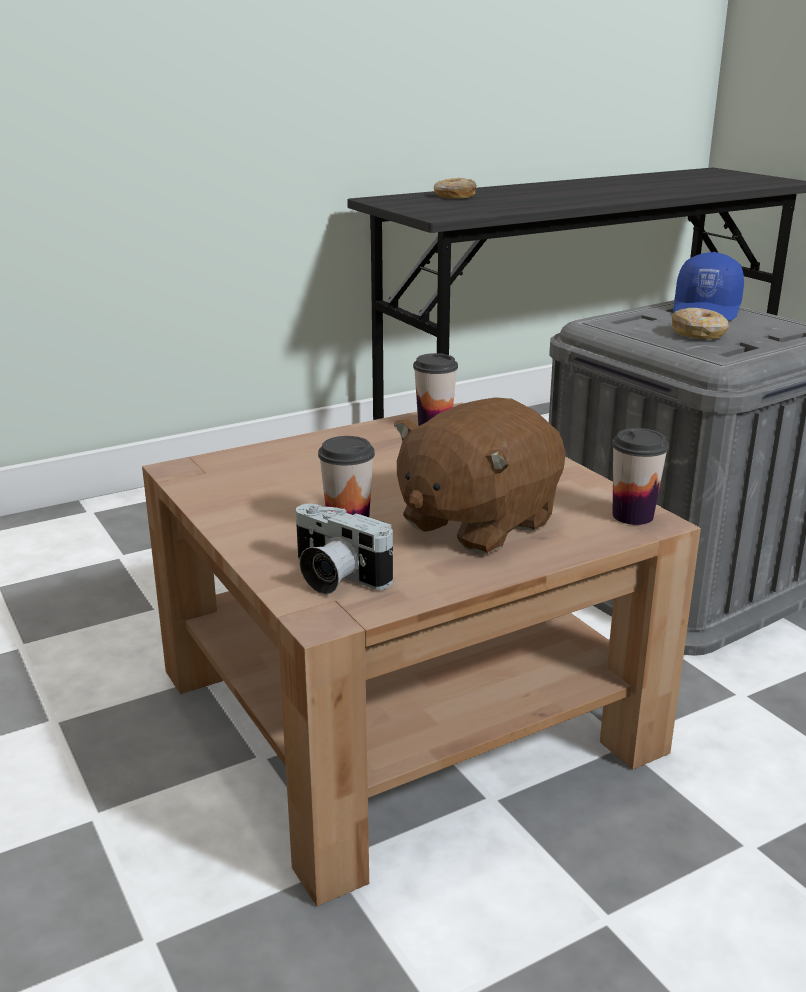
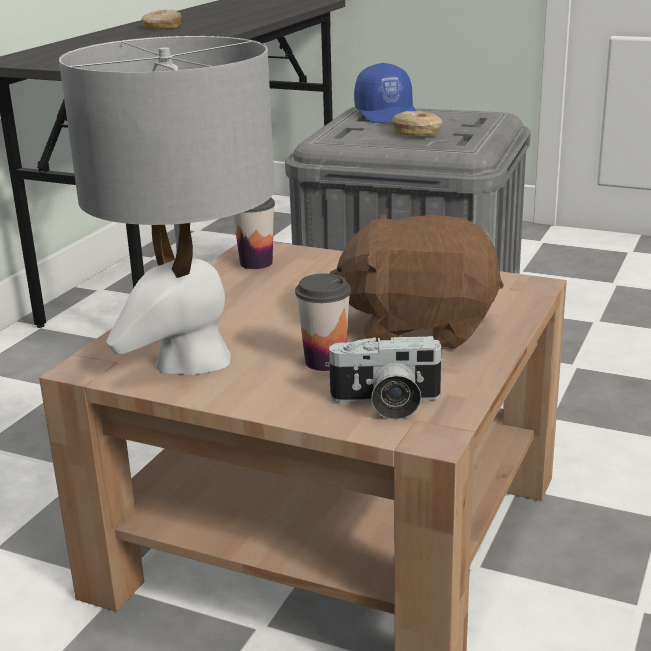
camera: 35 degrees left, 0 degrees up
(256, 488) = (192, 359): none -> grey table lamp
(454, 196) = (73, 48): donut -> donut (162, 27)
(476, 523) = (419, 326): brown plush toy -> brown plush toy turned 90 degrees clockwise
(632, 515) = (513, 285): cup -> none

